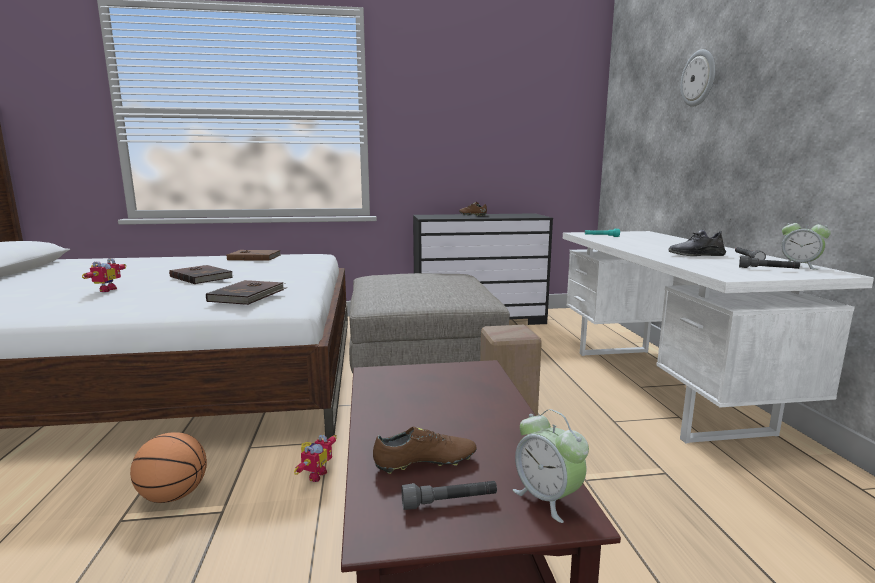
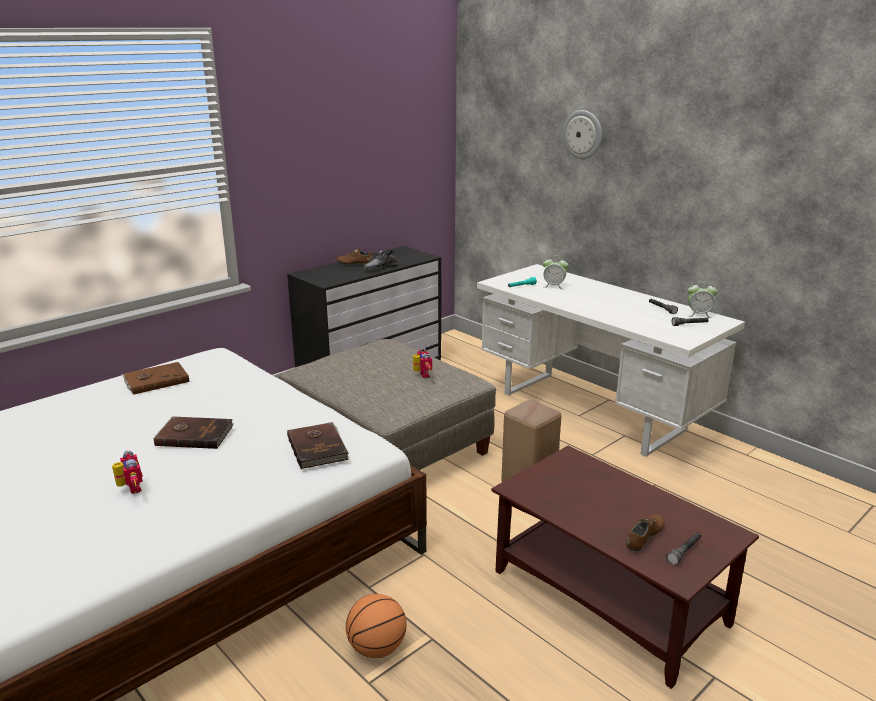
camera: 35 degrees left, 10 degrees up
(314, 474) = (454, 583): toy robot -> toy robot (421, 375)
(547, 499) = (716, 531): alarm clock -> alarm clock (554, 286)
(695, 255) = (627, 310): grey shoe -> grey shoe (380, 268)

